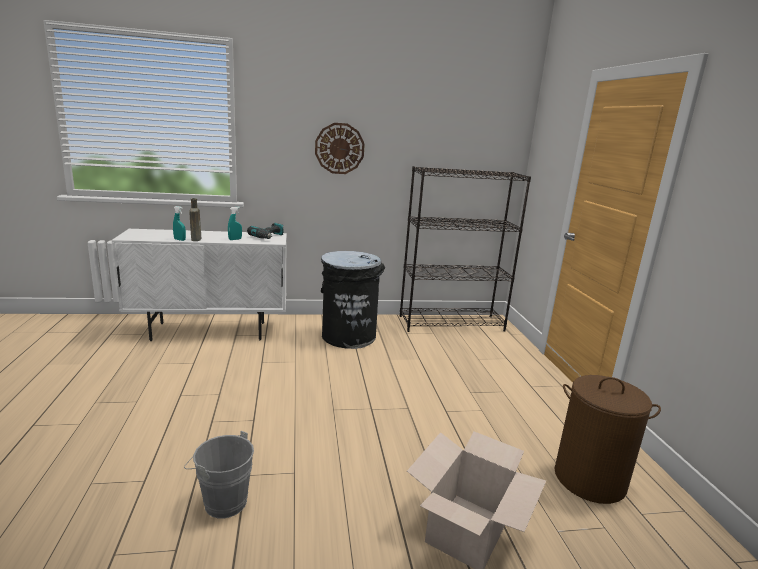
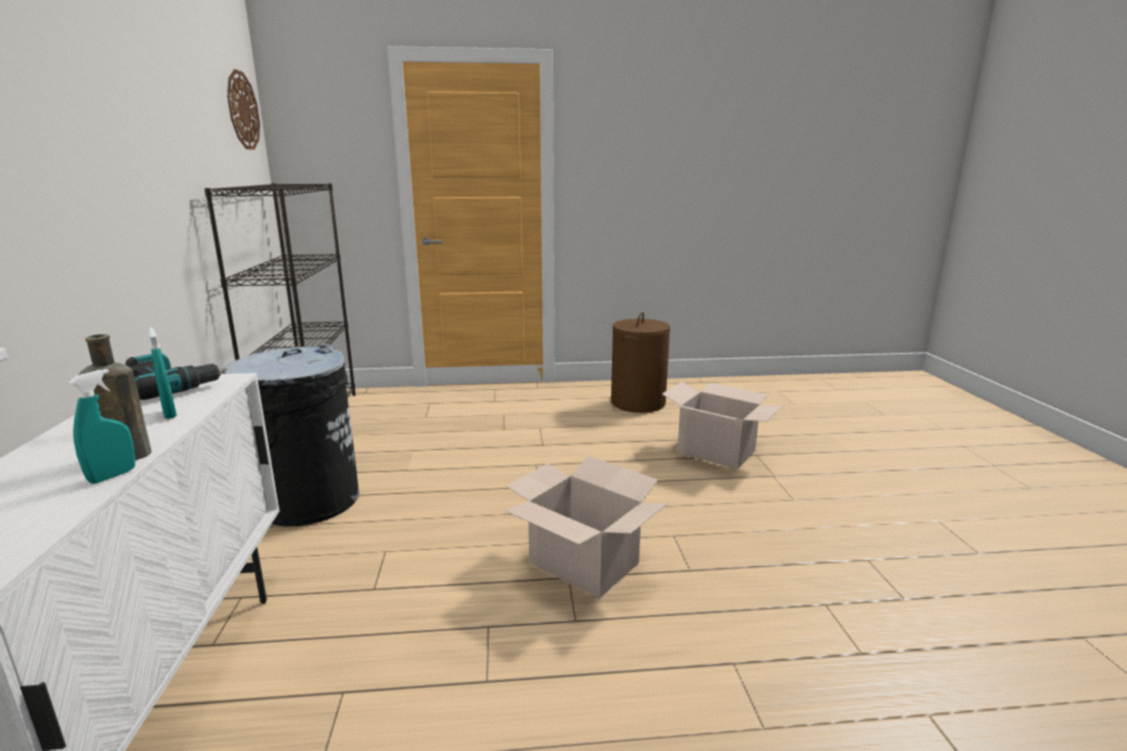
camera: 85 degrees left, 0 degrees up
(222, 501) = (740, 582): grey bucket -> none
(267, 427) = (584, 563): none -> cardboard box
(339, 148) = (110, 163): wall clock -> wall clock (242, 110)

